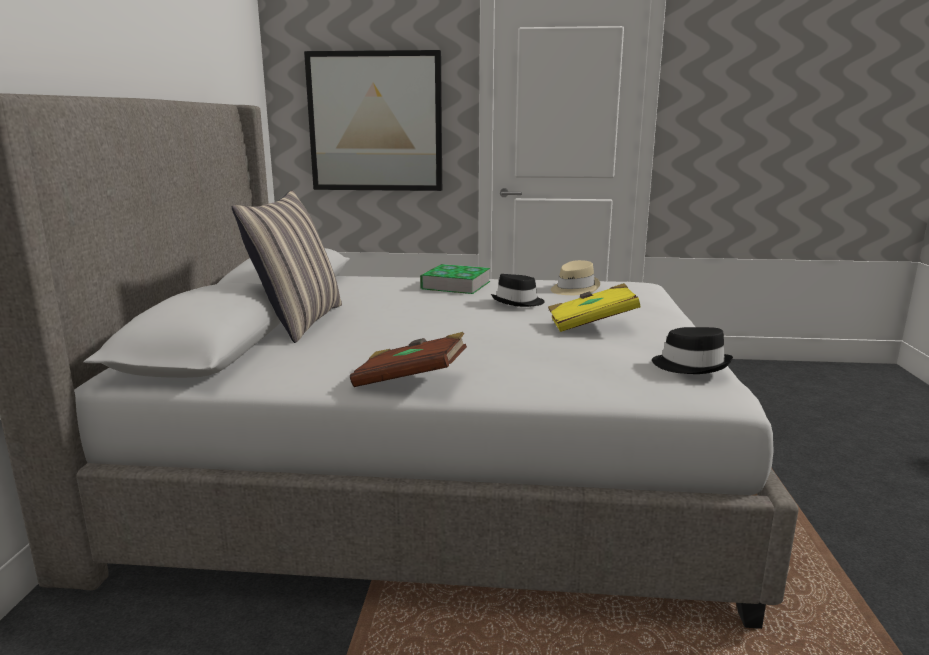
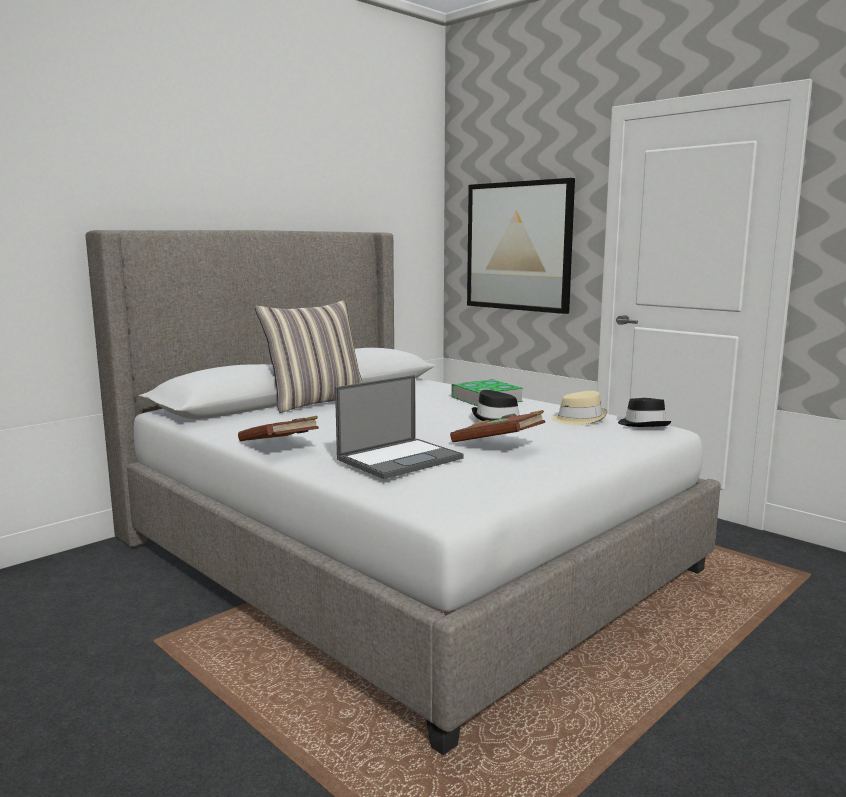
camera: 40 degrees right, 5 degrees down
(571, 359) = (400, 458): none -> laptop
(591, 324) = (497, 444): yellow book -> brown book
(691, 365) = (479, 485): black hat -> black hat (643, 424)

